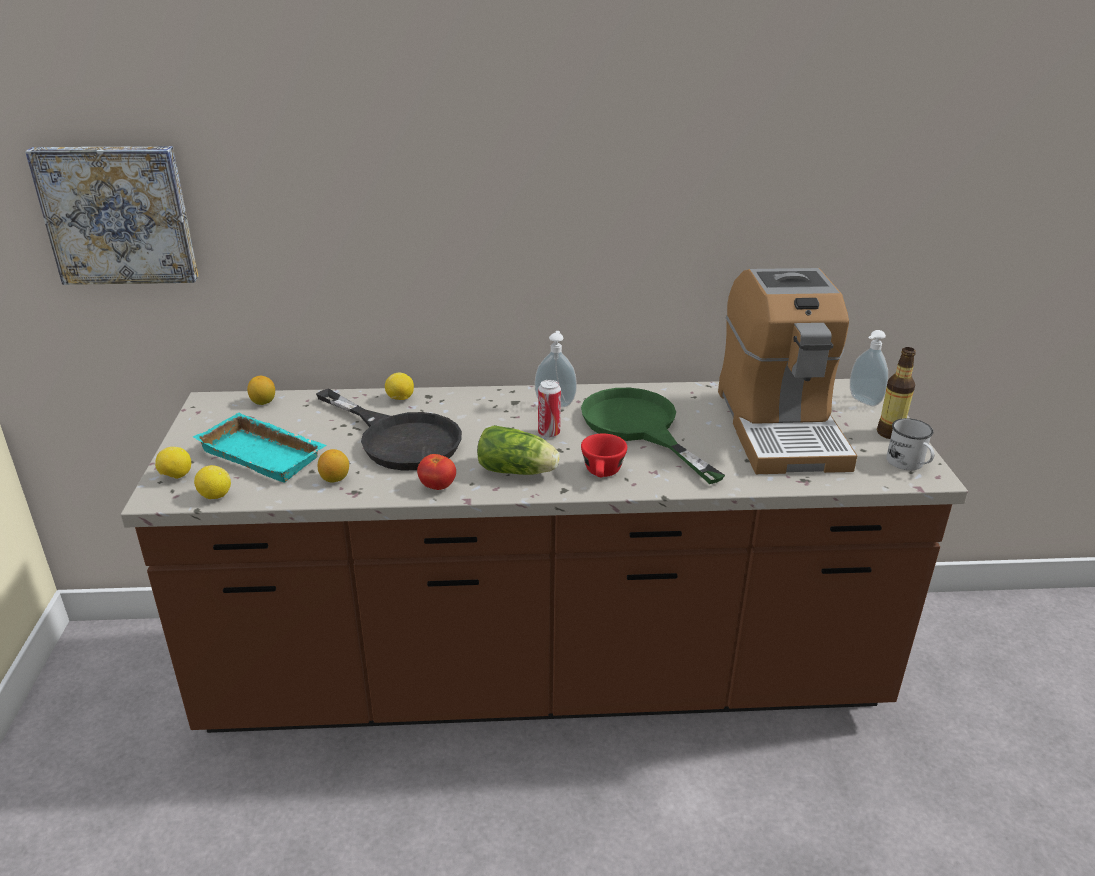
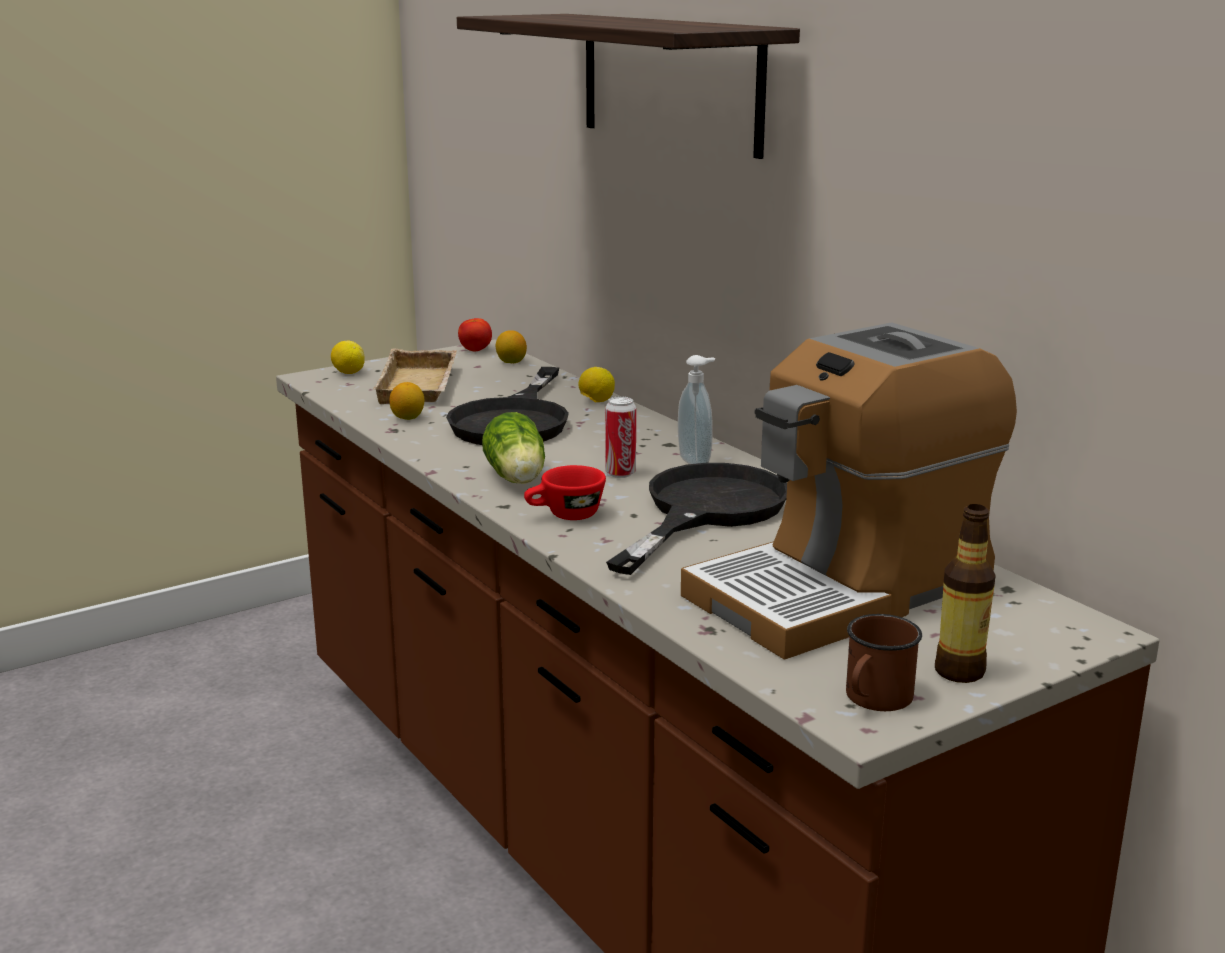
camera: 60 degrees right, 10 degrees down
(118, 214) = (481, 136): picture -> none
(215, 496) = (332, 391): lemon -> none
(265, 454) = (421, 386): turquoise tray -> beige tray
(429, 137) = (670, 81): none -> shelf
(437, 486) = (442, 455): tomato -> tomato (475, 350)
(638, 427) = (705, 511): green frying pan -> black frying pan
(863, 401) = (1038, 636): soap dispenser -> none
(909, 464) = (874, 700): white mug -> brown mug

